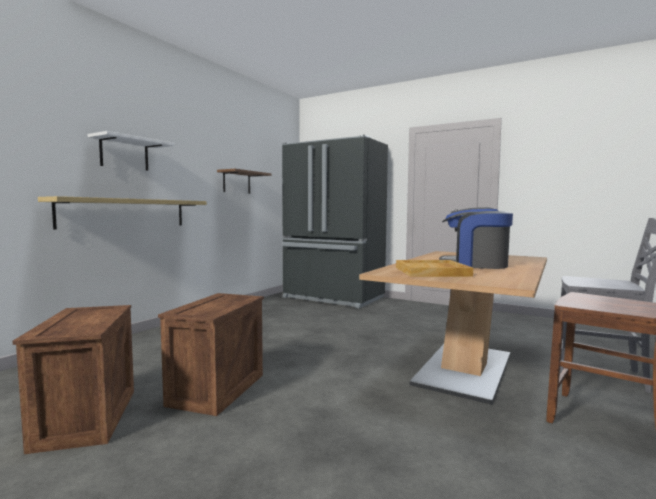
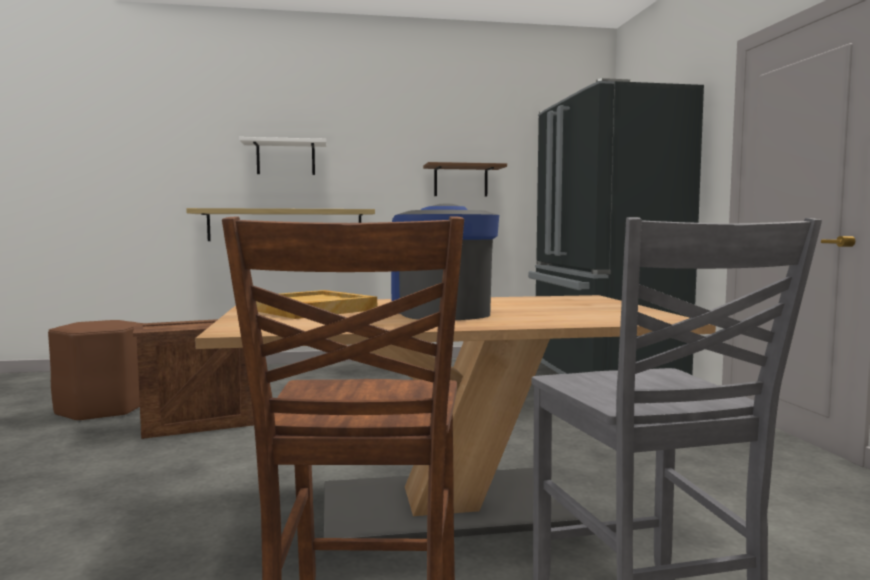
camera: 50 degrees right, 0 degrees up
(86, 418) = (101, 410): crate -> brown stool

